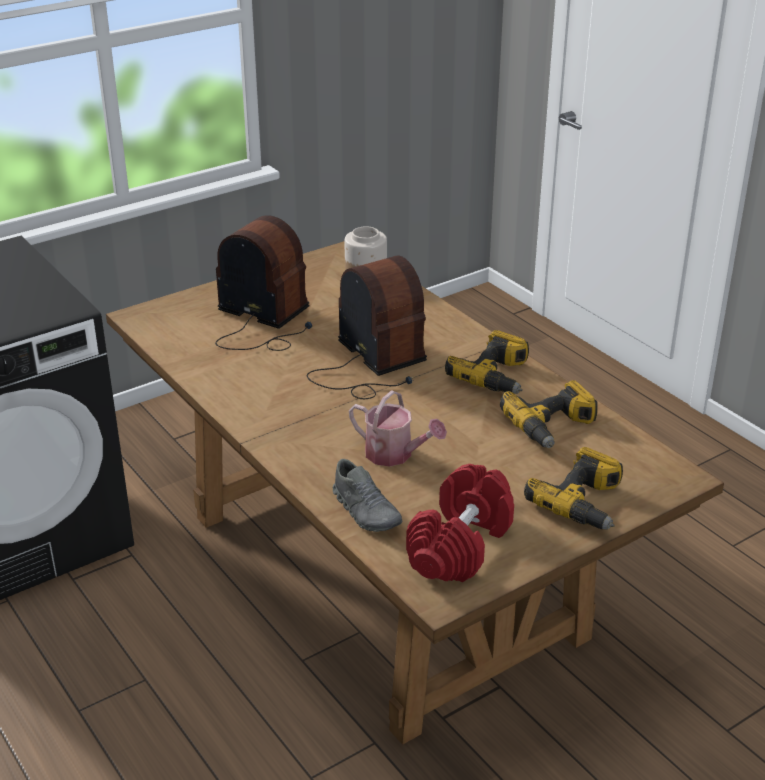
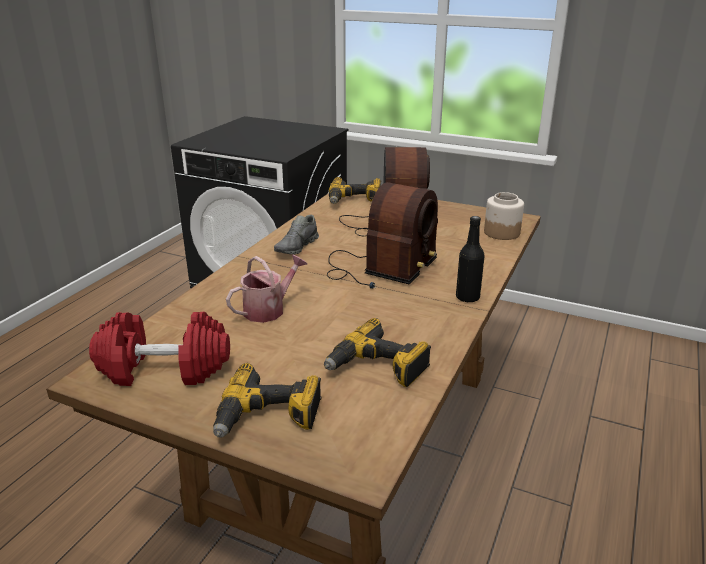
camera: 60 degrees right, 5 degrees down
(366, 511) = (187, 318): grey shoe -> grey shoe (297, 247)
(395, 454) = (269, 309): watering can -> watering can turned 135 degrees counterclockwise
(475, 342) = (467, 297): none -> black bottle
(496, 376) = (426, 320): power drill -> power drill (354, 201)

